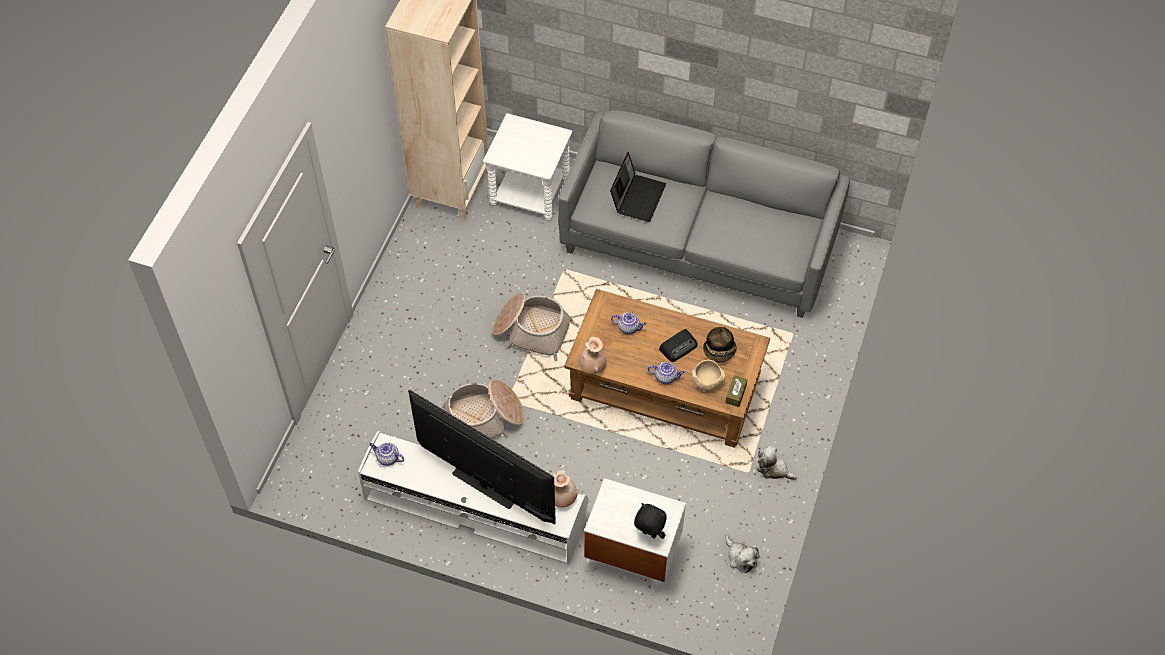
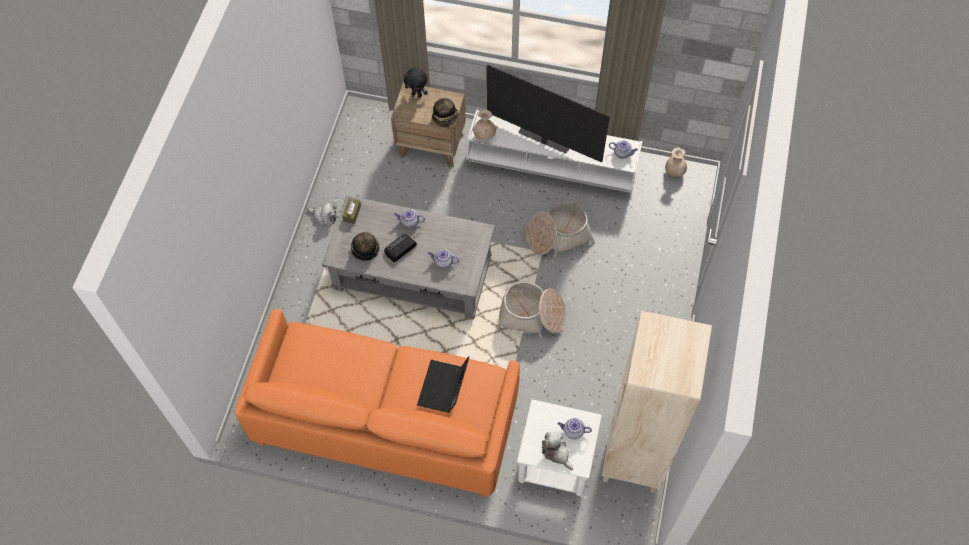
camera: 175 degrees right, 5 degrees up
(513, 149) = (573, 431): none -> teapot
(592, 367) = (471, 225): beige vase -> beige vase (674, 172)
(612, 495) = (445, 118): none -> hat
(632, 556) = (431, 145): white nightstand -> brown nightstand
(665, 389) = (412, 273): brown coffee table -> grey coffee table
(699, 243) = (385, 419): grey sofa -> orange sofa
(707, 382) = (375, 221): beige bowl -> none
(740, 558) = (351, 151): plush toy -> plush toy (556, 453)

